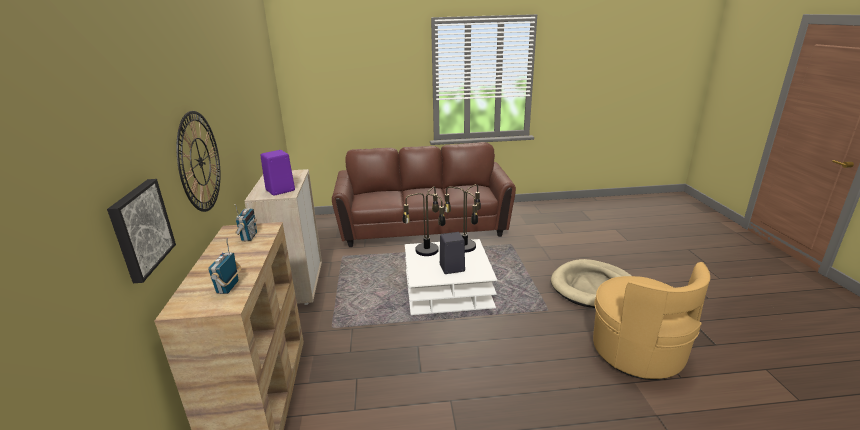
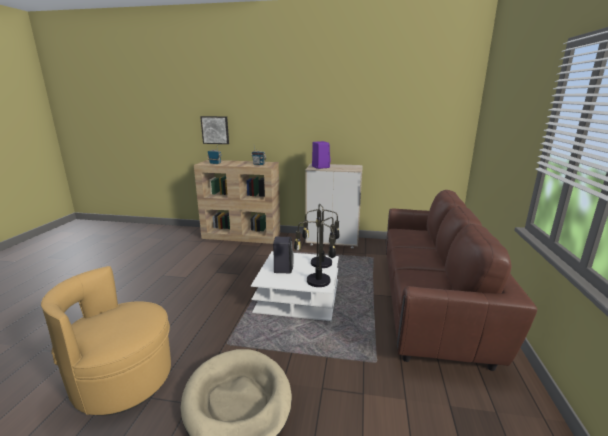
camera: 105 degrees right, 5 degrees down
(200, 161) = (274, 126): wall clock -> none

